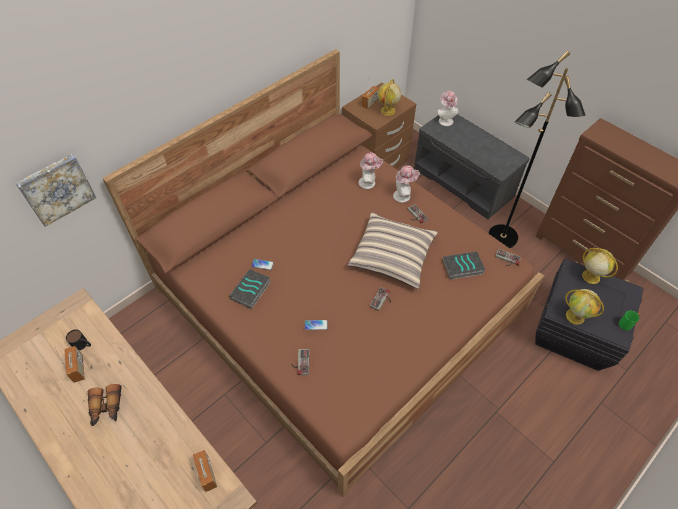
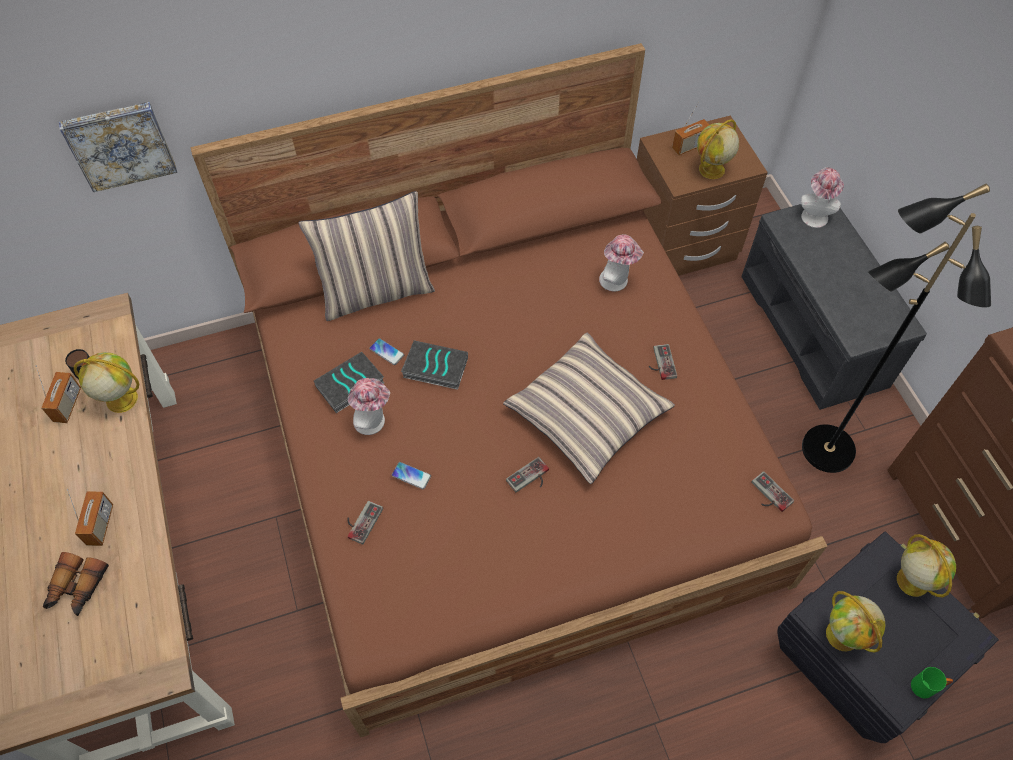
camera: 25 degrees right, 5 degrees up
(106, 408) = (74, 474): binoculars -> binoculars (77, 588)
(113, 351) = (120, 399): none -> globe
(207, 474) = (149, 622): radio -> radio (100, 525)
(237, 234) = (376, 291): none -> pillow
(404, 195) = (661, 323): hat -> hat (373, 421)
(462, 268) = (686, 478): book -> book (434, 368)

